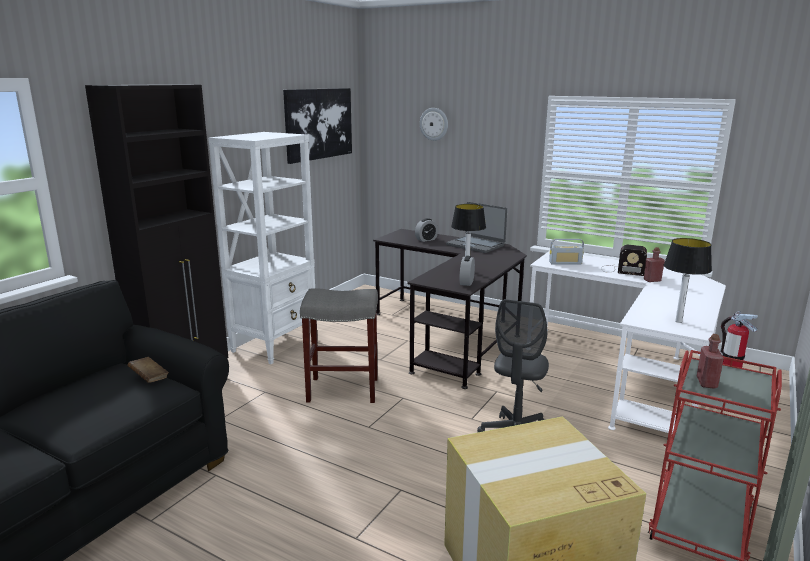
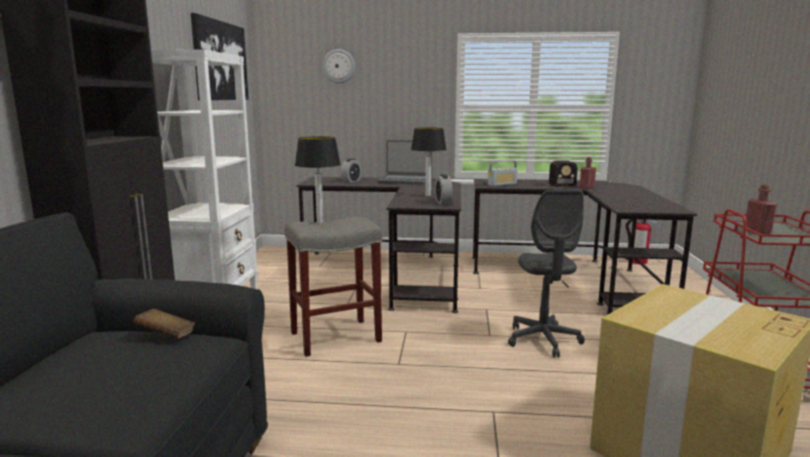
camera: 25 degrees left, 5 degrees down
(628, 375) = (575, 278): white desk -> black desk
(679, 321) = (654, 206): table lamp -> table lamp (320, 223)

